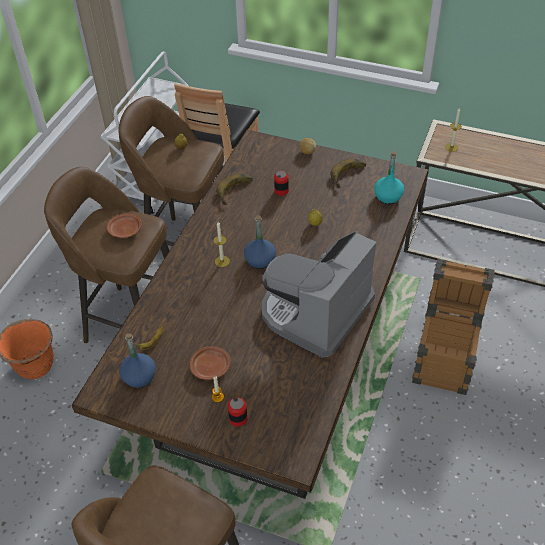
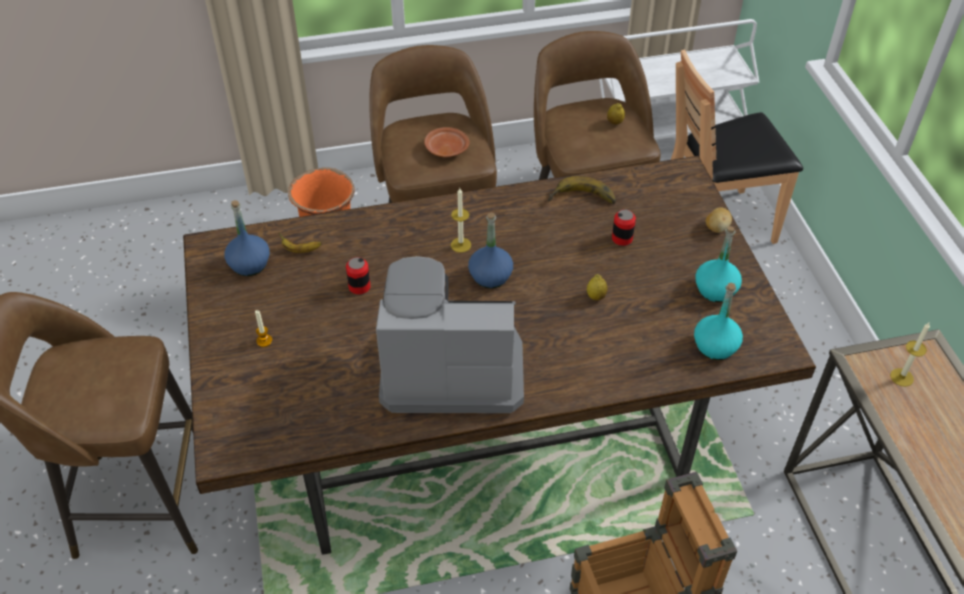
camera: 55 degrees right, 0 degrees up
(211, 367) = (301, 314): brown plate -> none
(238, 419) = (246, 373): can -> can (359, 287)
(350, 176) = (715, 289): banana -> turquoise bottle

